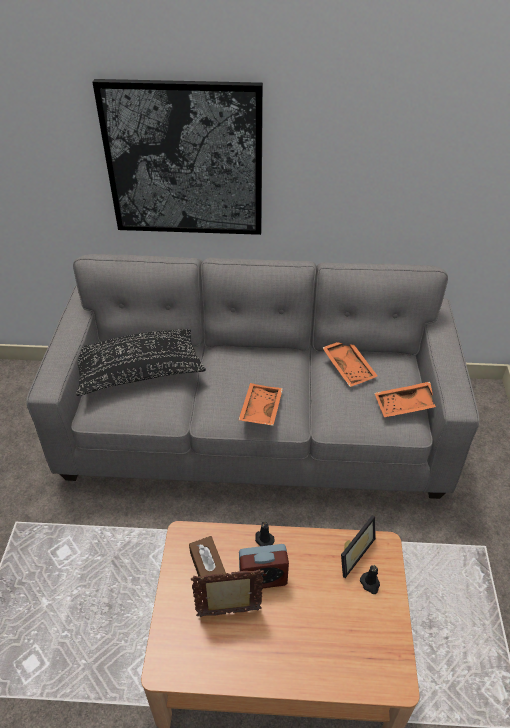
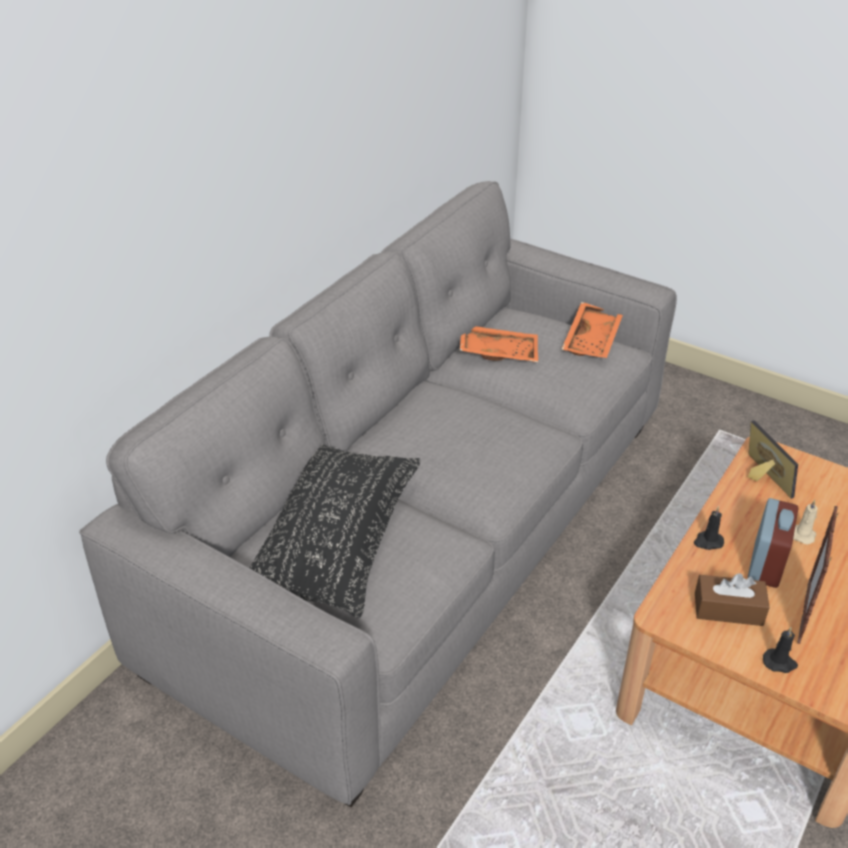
camera: 60 degrees left, 5 degrees down
(184, 160) = (197, 186): picture -> none
(259, 409) = (514, 450): orange tray -> none
(308, 594) = (803, 534): none -> beige candle
(370, 583) = (809, 482): black candle -> black candle (779, 662)

